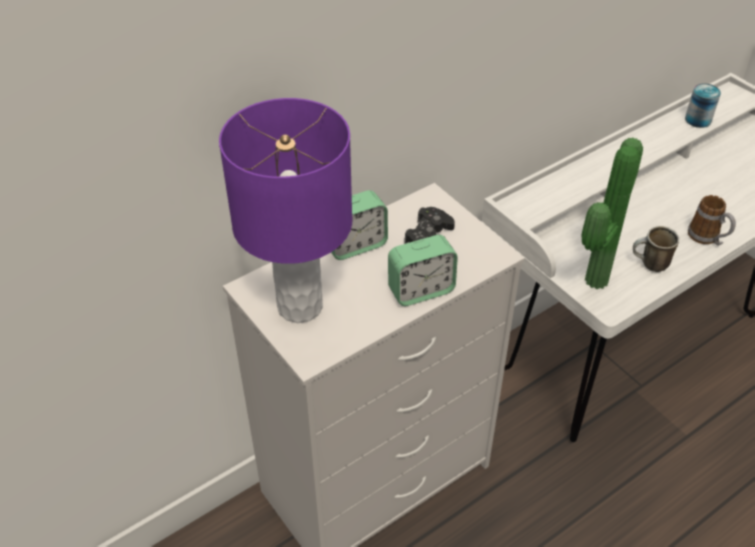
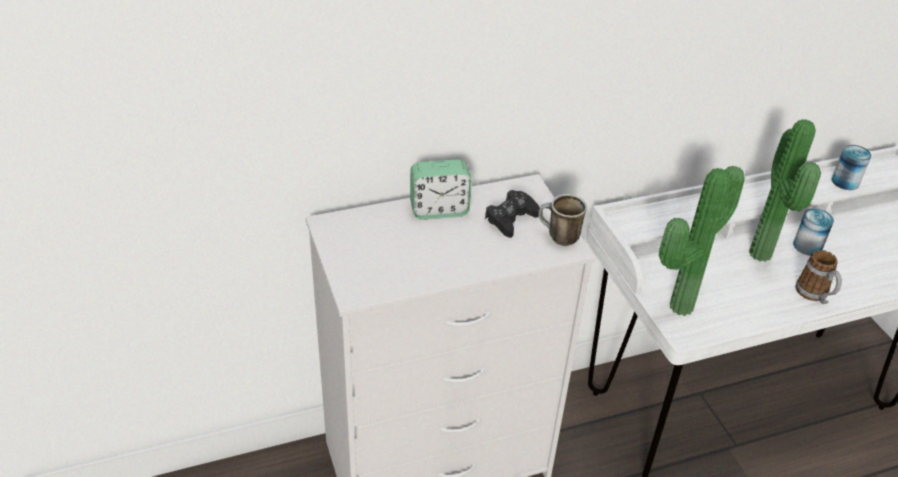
camera: 15 degrees right, 5 degrees down
(299, 307) = (364, 249): purple table lamp -> none
(421, 290) = (482, 261): alarm clock -> none
(649, 208) = (764, 254): none -> potted plant
(649, 265) = (742, 306): mug -> mug (558, 237)
(683, 190) = (807, 246): none -> can

